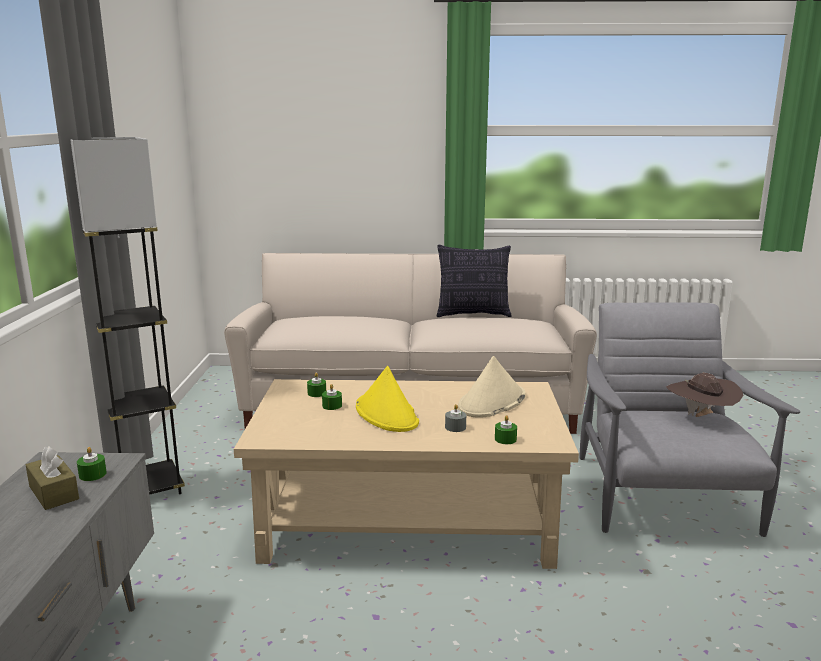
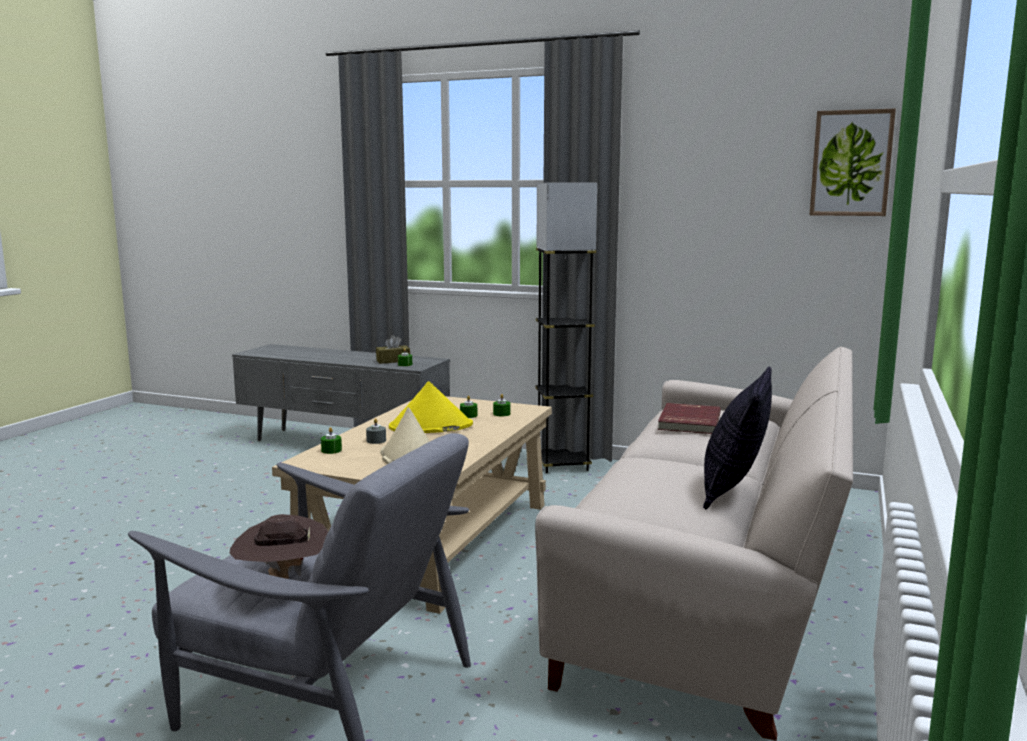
camera: 110 degrees right, 5 degrees down
(174, 113) = (851, 163): none -> picture
(342, 323) = (688, 422): none -> red book

